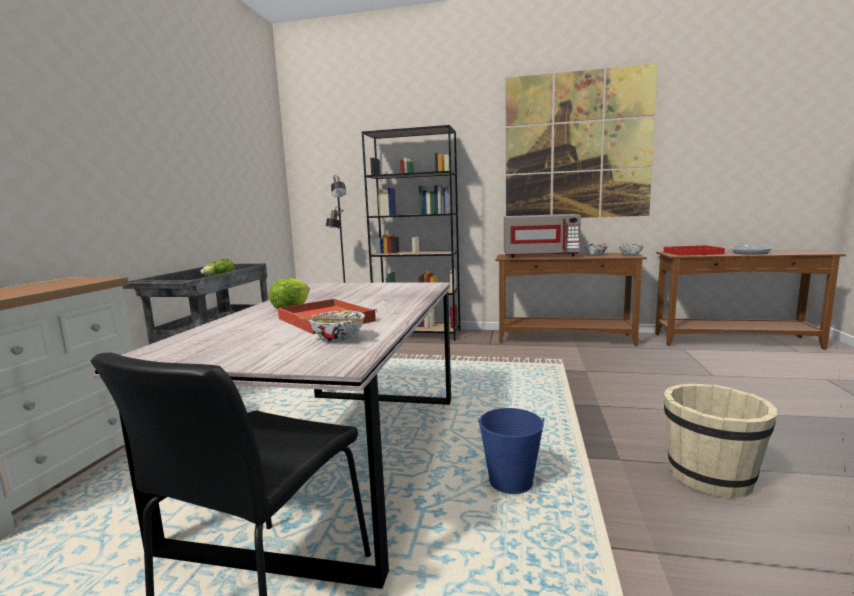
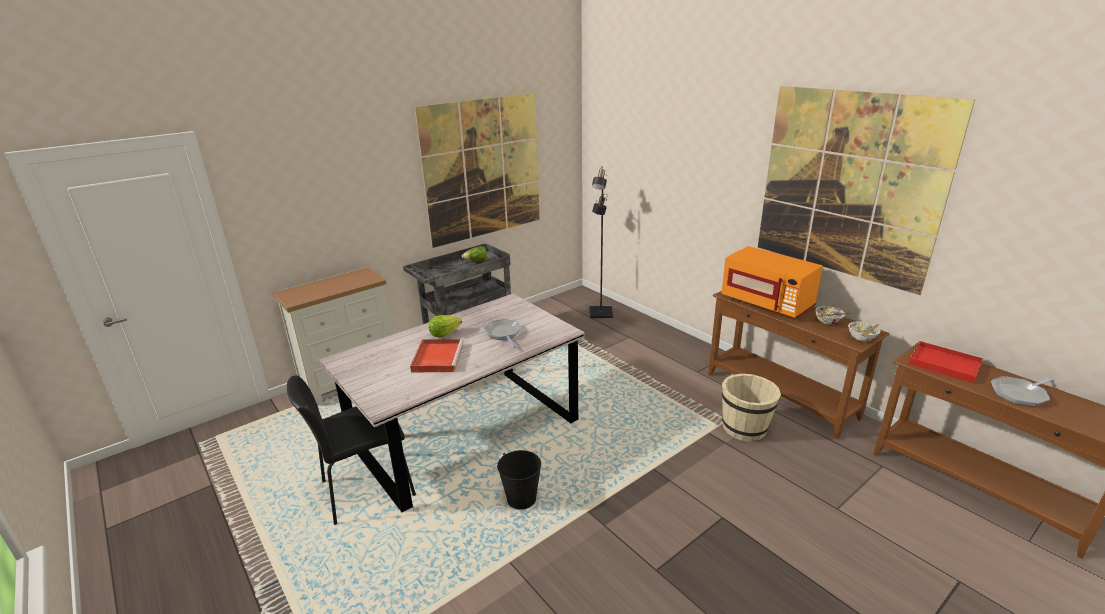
camera: 40 degrees right, 15 degrees up
(207, 170) = (483, 169): none -> picture
(337, 339) = (411, 383): bowl -> none
(369, 296) = (503, 334): none -> frying pan
(418, 334) = (657, 332): beige bookcase -> none
(510, 482) = (521, 499): blue bucket -> black bucket
(540, 256) = (767, 303): grey microwave -> orange microwave
(710, 476) = (636, 571): beige bucket -> beige bucket (745, 428)

